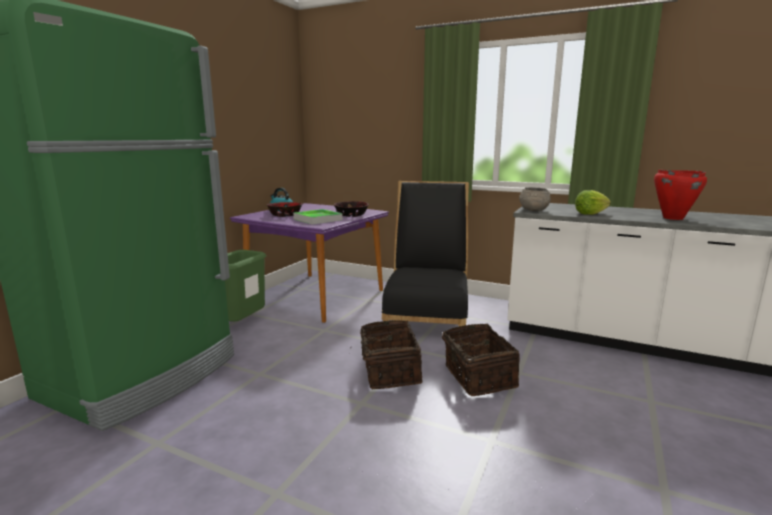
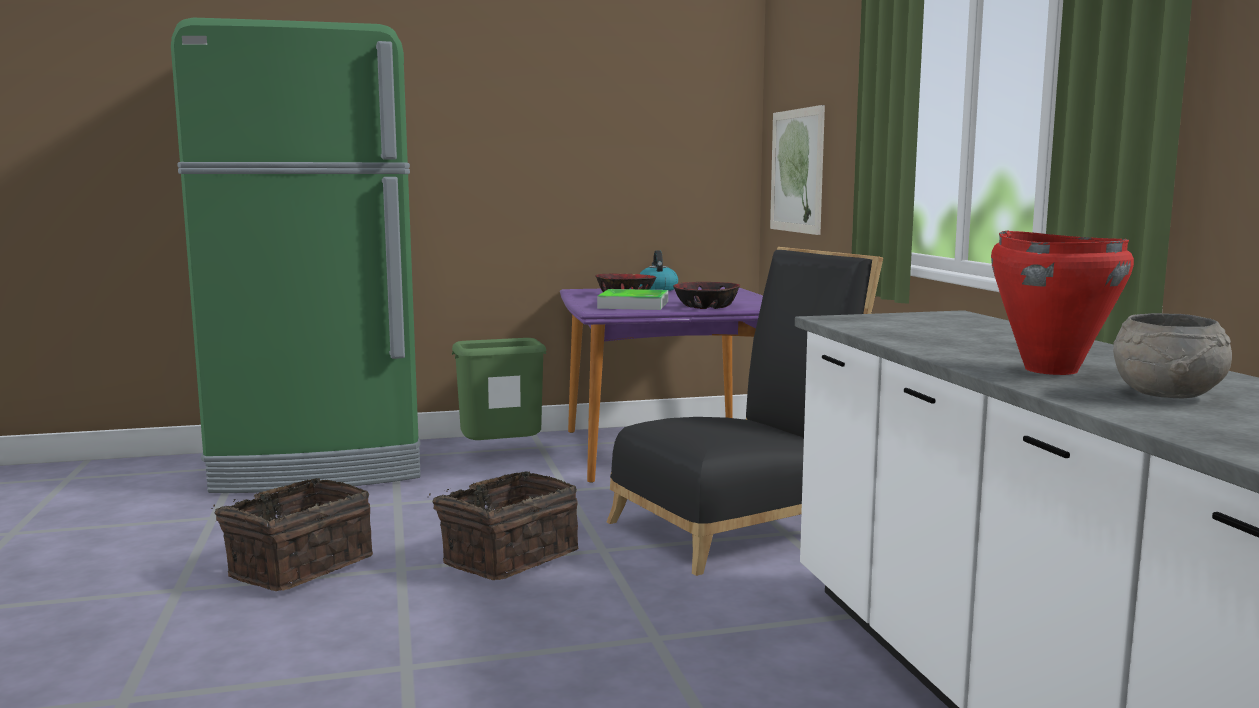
camera: 50 degrees right, 5 degrees down
(346, 141) = (796, 171): none -> picture
(477, 377) = (585, 613): basket -> basket (298, 567)
(534, 210) = (855, 319): grey bowl -> grey bowl (1168, 394)
(590, 213) = (919, 337): lettuce -> none

